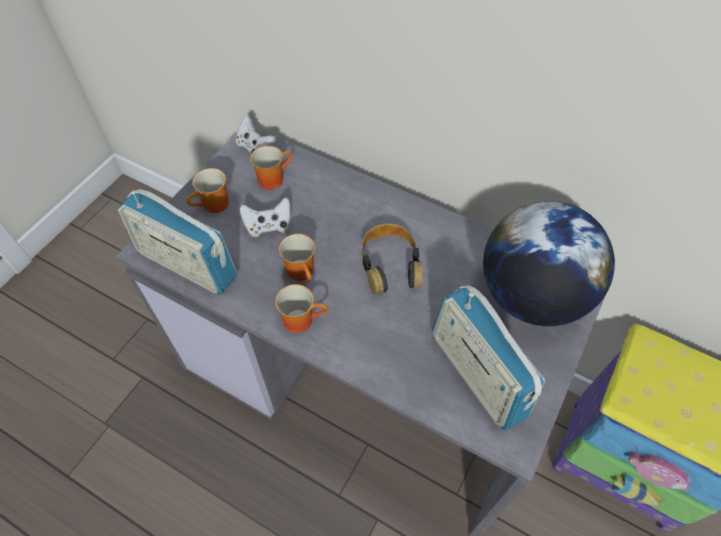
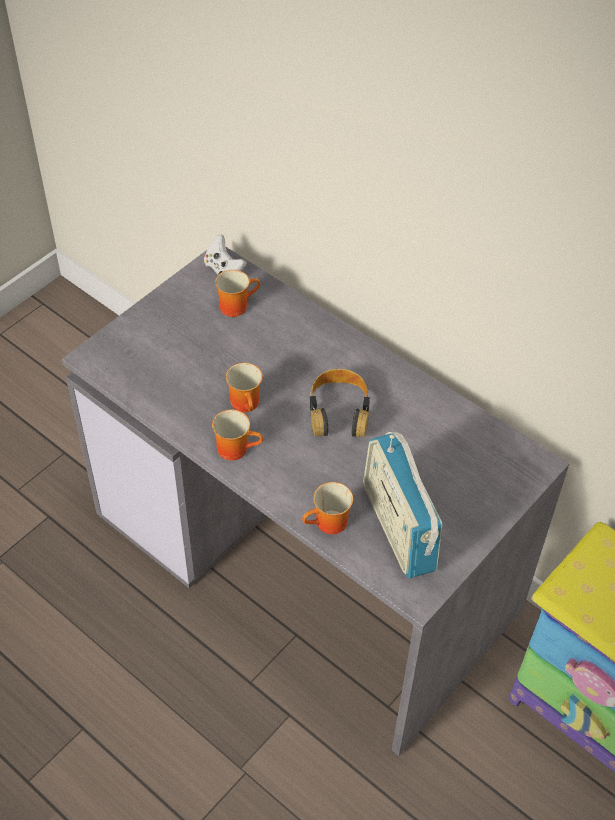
camera: 10 degrees right, 5 degrees down
(187, 265) = (131, 378): radio -> none
(214, 206) = (169, 324): mug -> mug (329, 525)
(268, 226) = (221, 354): white game controller -> none
(531, 296) = (478, 465): globe -> none

